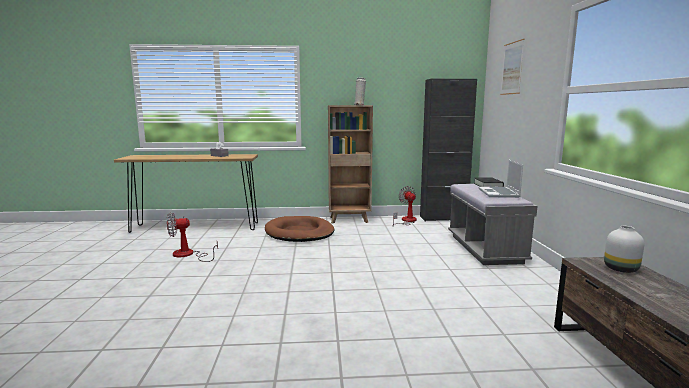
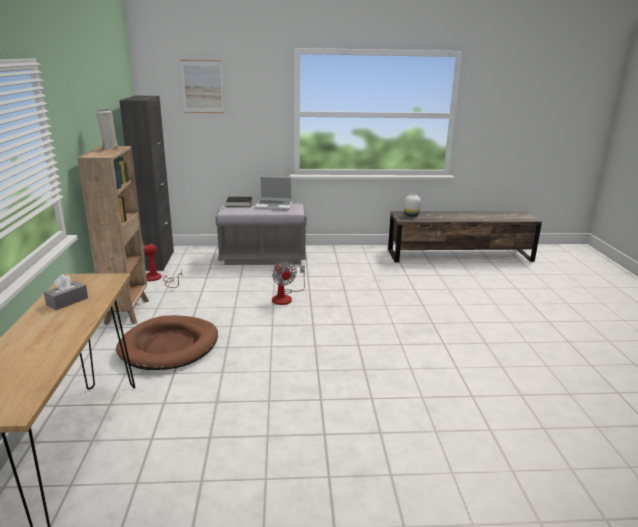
camera: 90 degrees left, 10 degrees up
(188, 255) = (241, 433): fan -> fan (285, 297)

